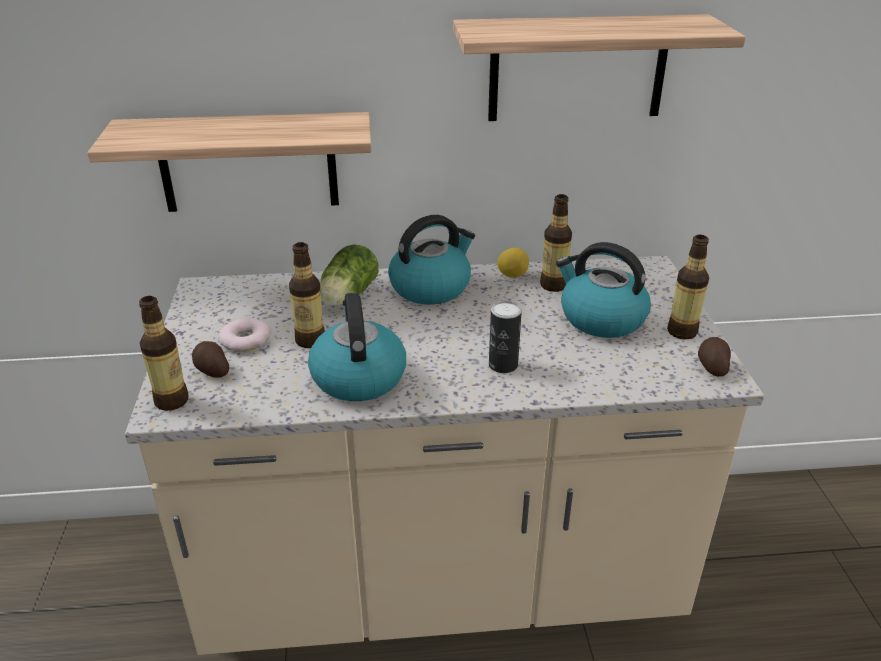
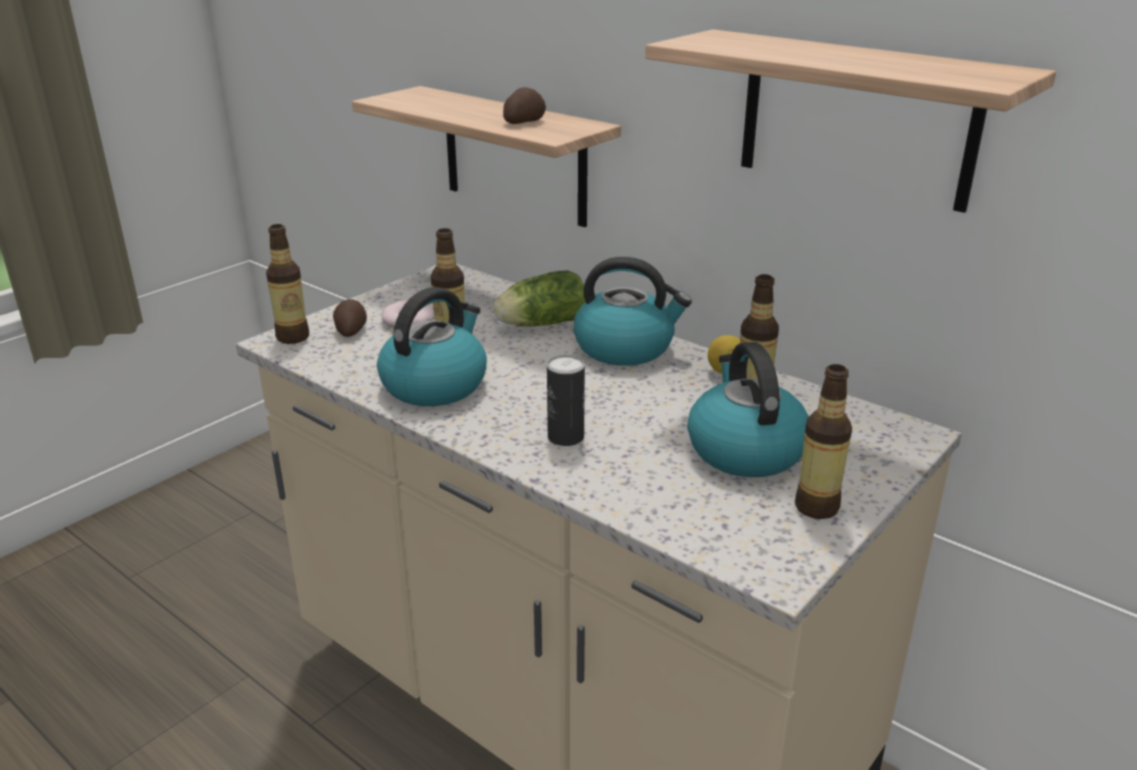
camera: 45 degrees right, 5 degrees down
(712, 367) = (783, 555): potato -> potato (523, 121)

